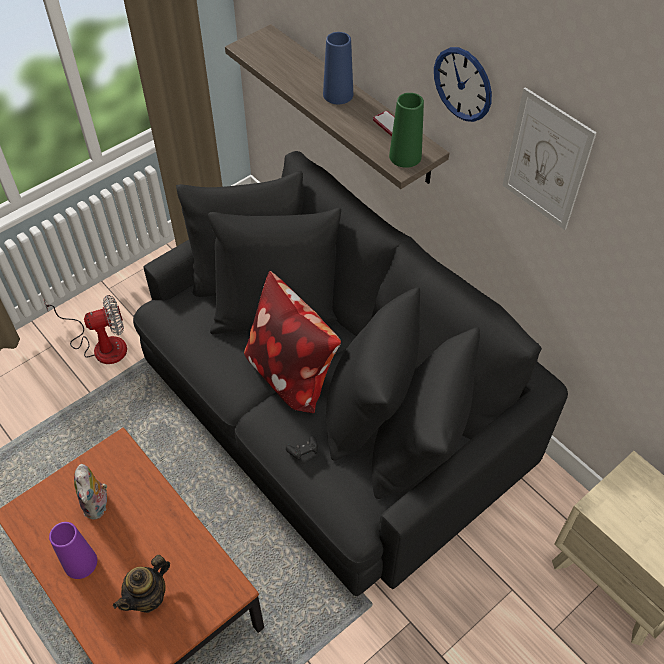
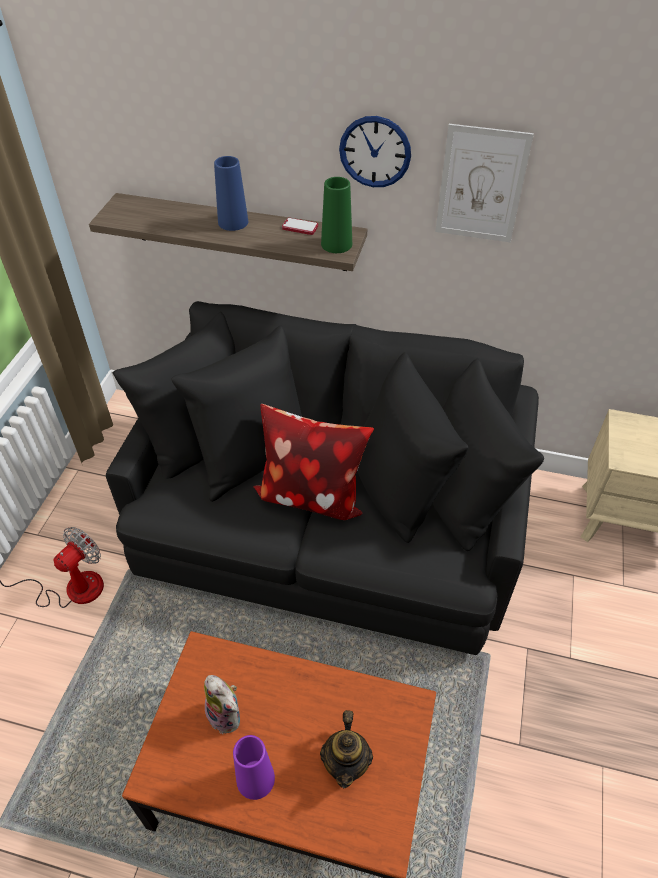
camera: 35 degrees left, 5 degrees down
(303, 451) = (378, 550): black game controller -> none

